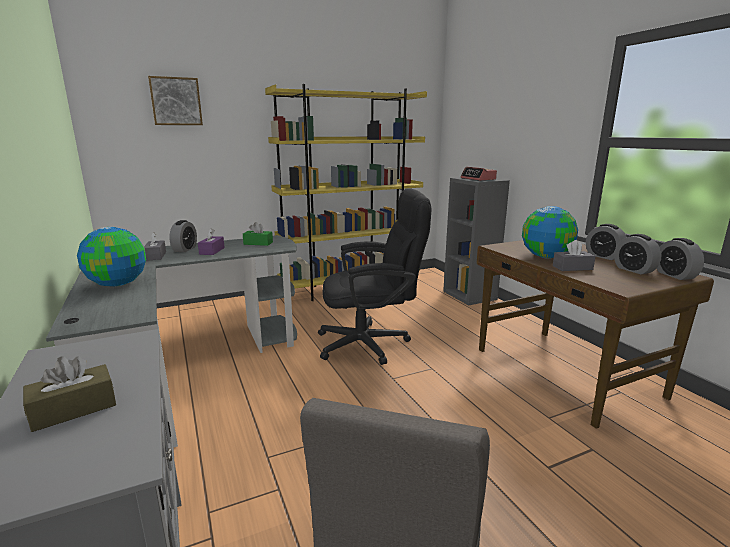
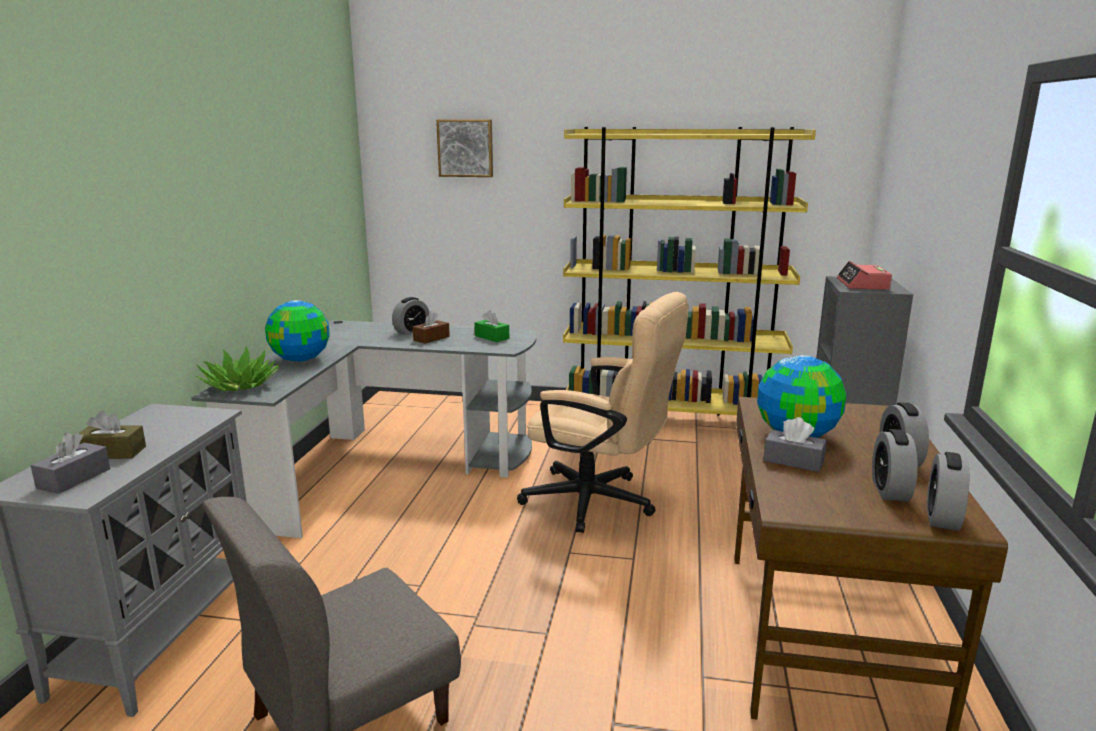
camera: 35 degrees right, 0 degrees up
(90, 315) = (240, 385): none -> potted plant
(155, 256) = (375, 334): grey tissue box -> grey tissue box (74, 478)
(212, 251) = (431, 338): purple tissue box -> brown tissue box
(372, 343) = (600, 503): black office chair -> beige office chair

